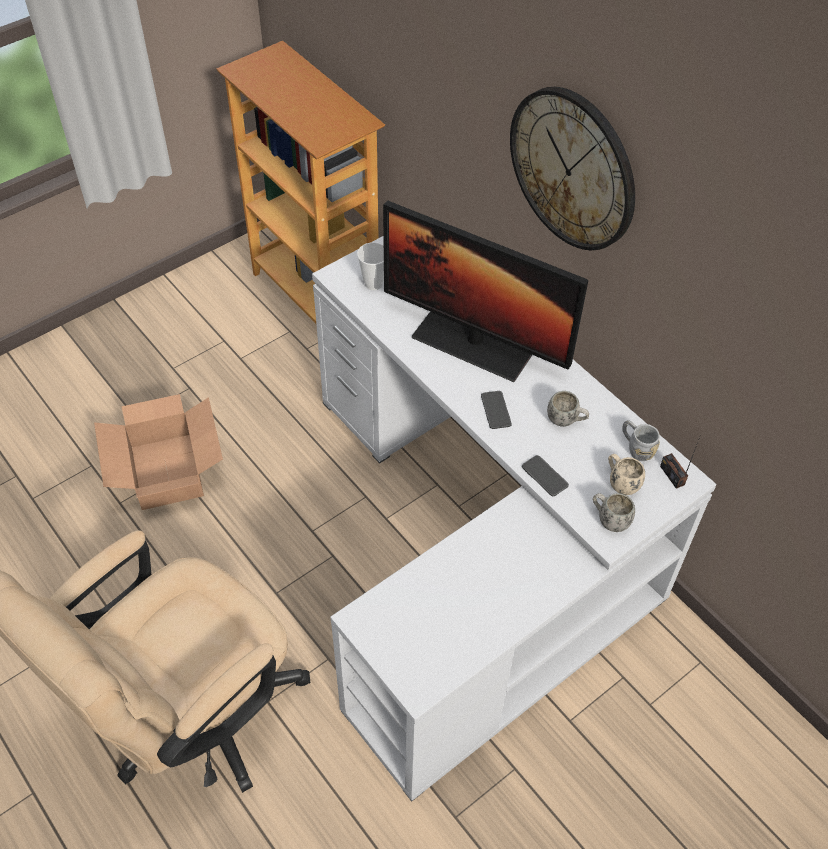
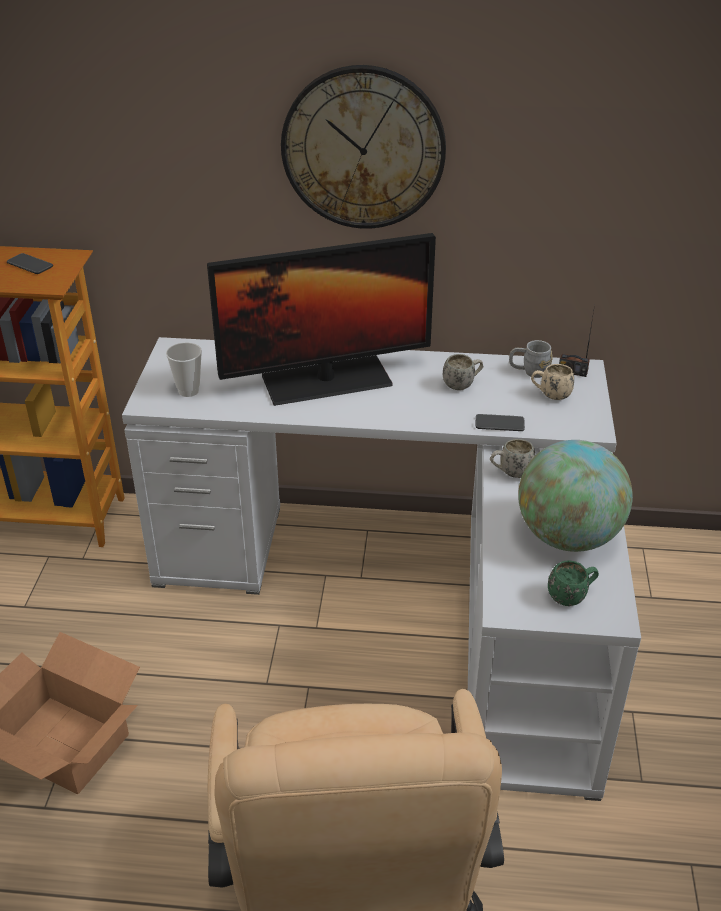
camera: 45 degrees left, 15 degrees down
(413, 649) = (571, 596): none -> green mug
(476, 605) = (568, 537): none -> globe
(495, 410) = (406, 409): phone -> phone (30, 265)
(609, 519) = (576, 419): white mug -> white mug (510, 473)

